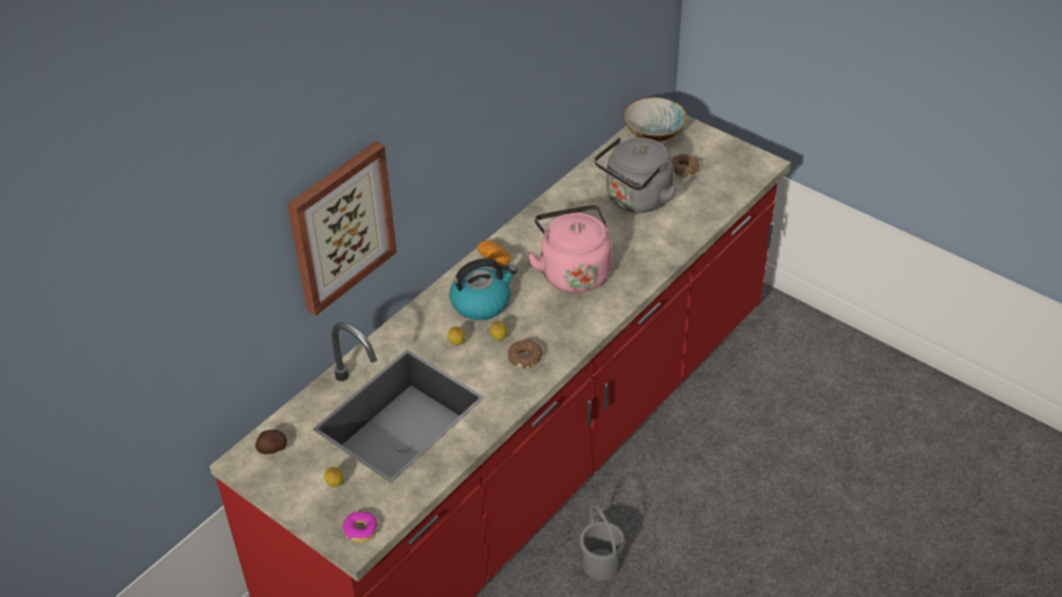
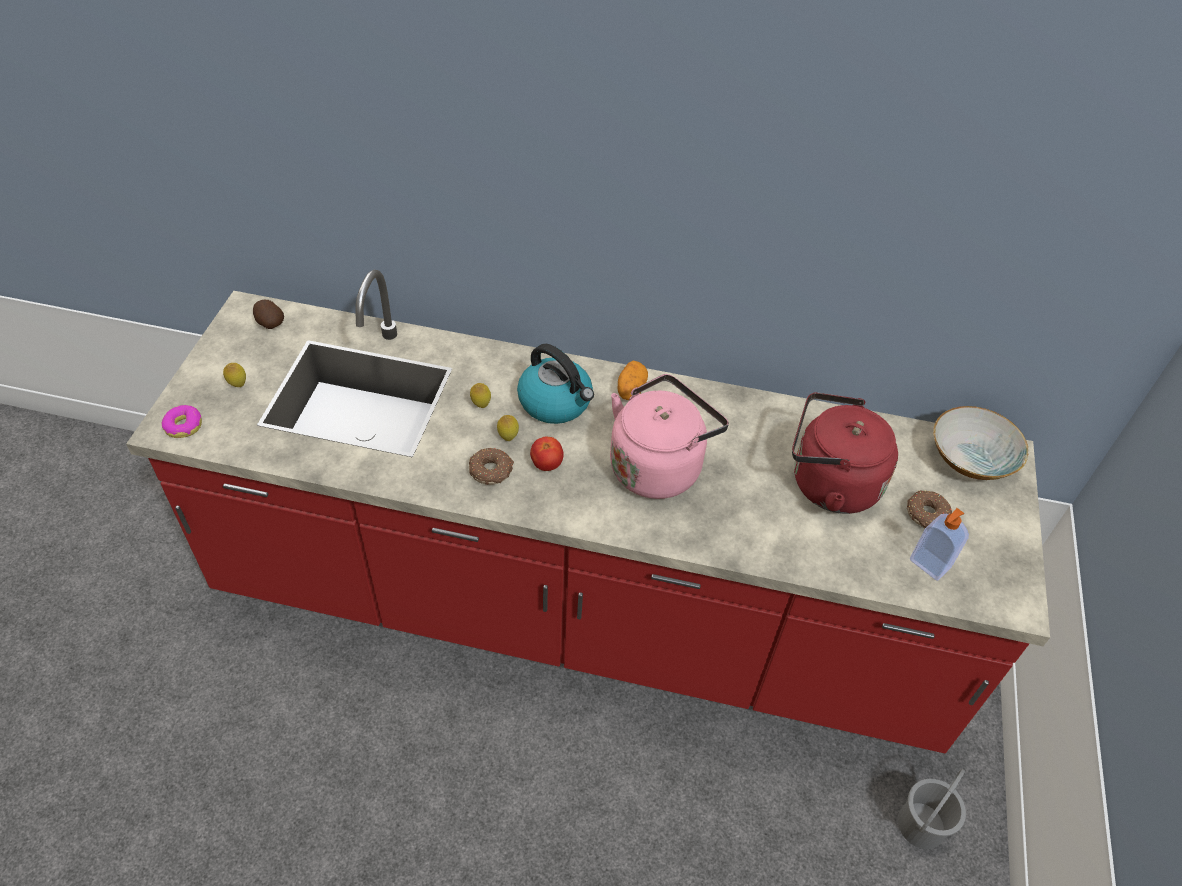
camera: 60 degrees right, 5 degrees up
(340, 227) = (440, 186): picture -> none
(537, 326) = (546, 464): none -> tomato
(602, 563) = (472, 732): grey bucket -> grey bucket (922, 825)
(636, 200) = (828, 483): grey kettle -> red kettle
(719, 185) = (929, 565): none -> soap dispenser

